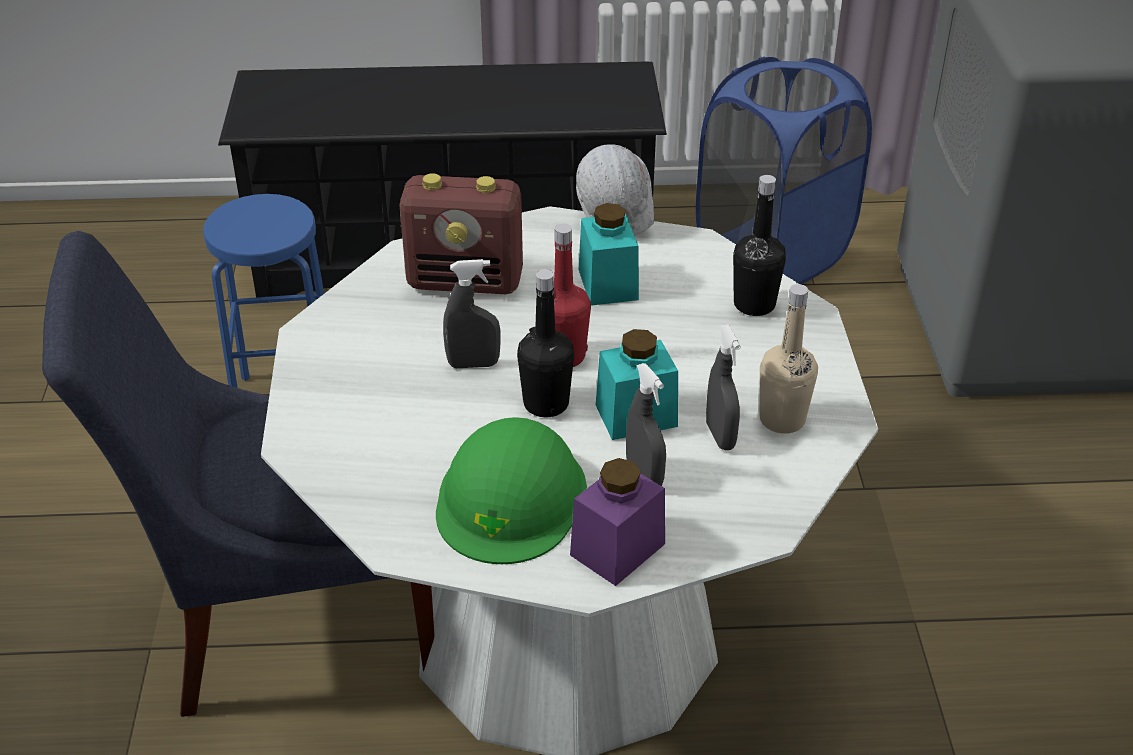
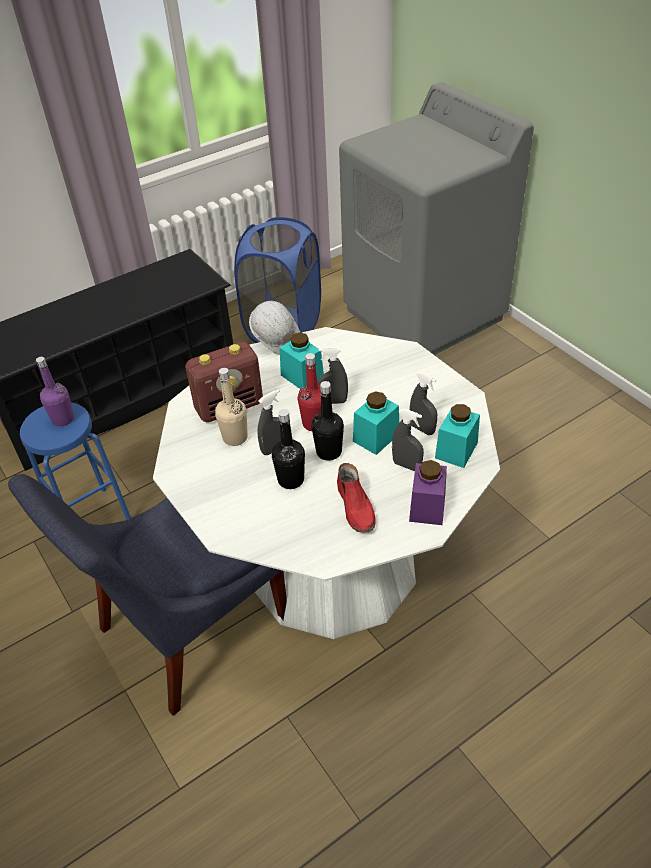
camera: 30 degrees left, 5 degrees up
(274, 220) = (63, 419): none -> purple bottle
(511, 497) = (356, 507): green hard hat -> red shoe
(620, 338) = (333, 401): none -> grey spray bottle
(745, 491) = (456, 450): none -> turquoise jar
(754, 304) = (379, 357): black bottle -> black bottle (291, 480)
(782, 419) = (441, 408): beige bottle -> beige bottle (235, 437)

